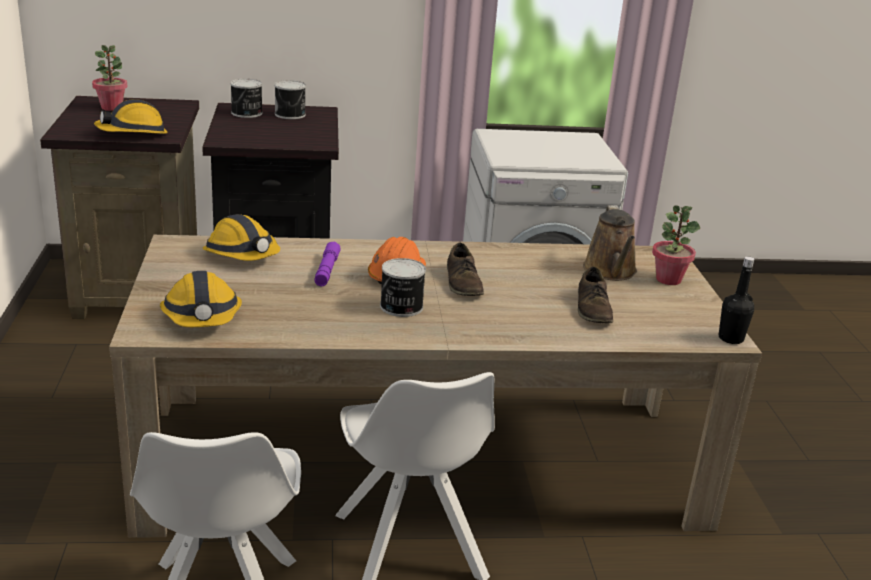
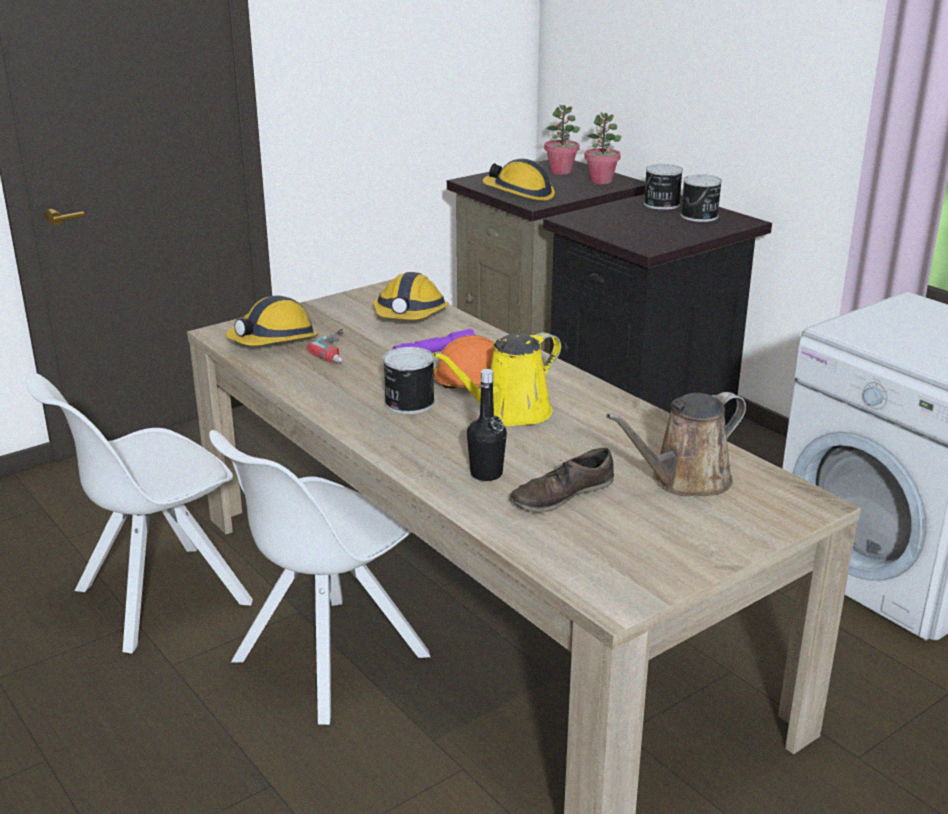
camera: 60 degrees right, 0 degrees up
(267, 299) = (340, 350): none -> power drill
(463, 283) = (510, 414): brown shoe -> yellow watering can
(668, 279) = (731, 522): potted plant -> potted plant (601, 181)
(730, 338) = (620, 602): black bottle -> black bottle (486, 474)

